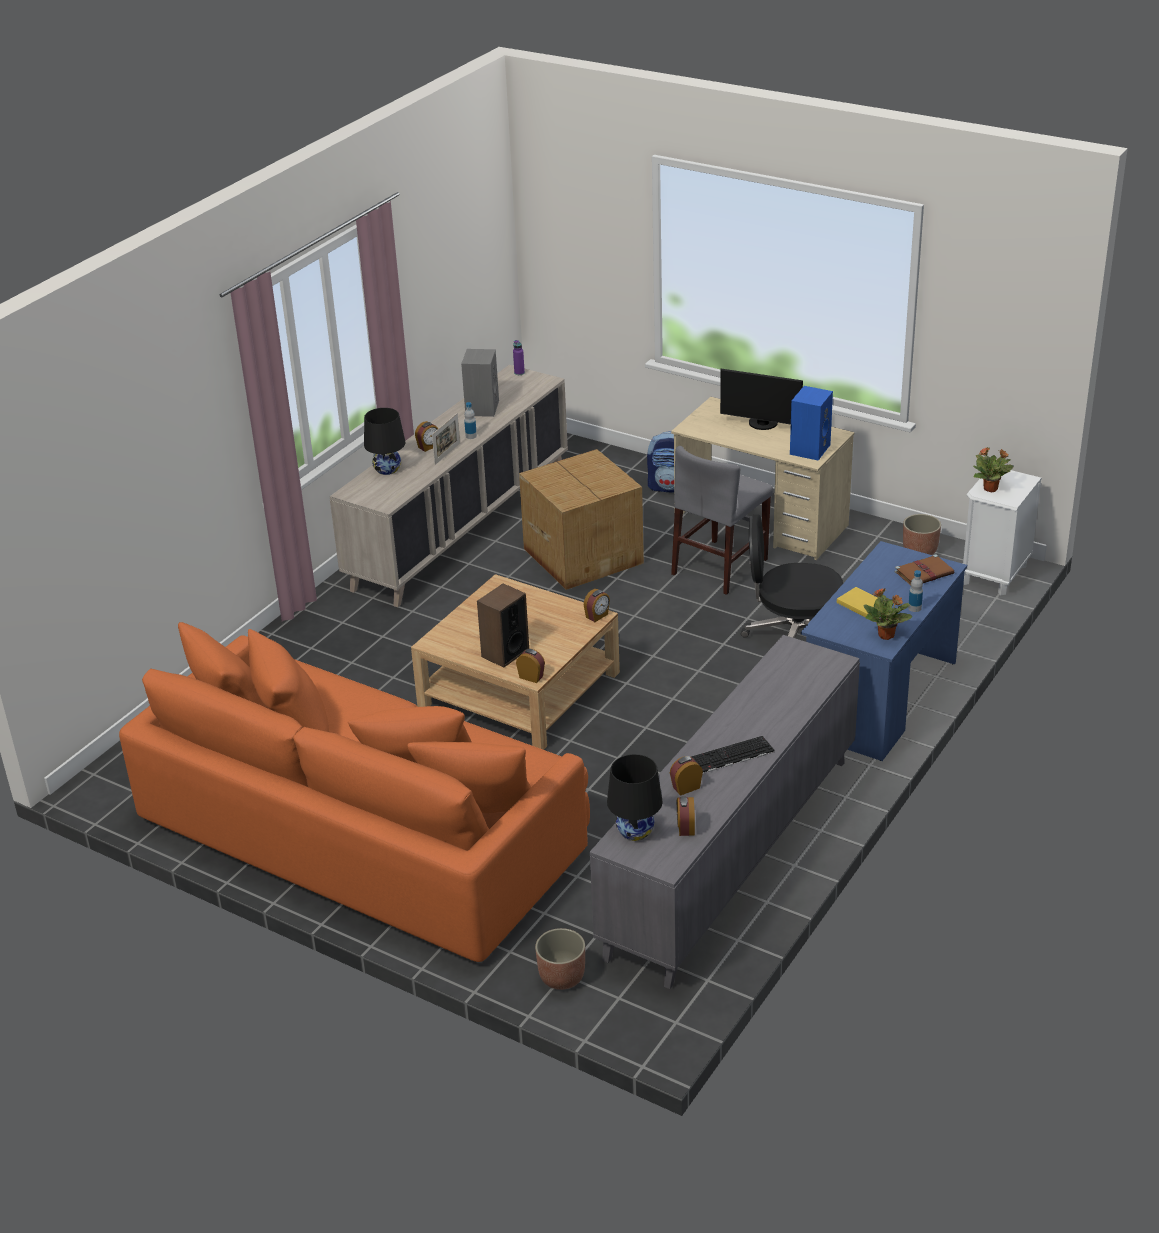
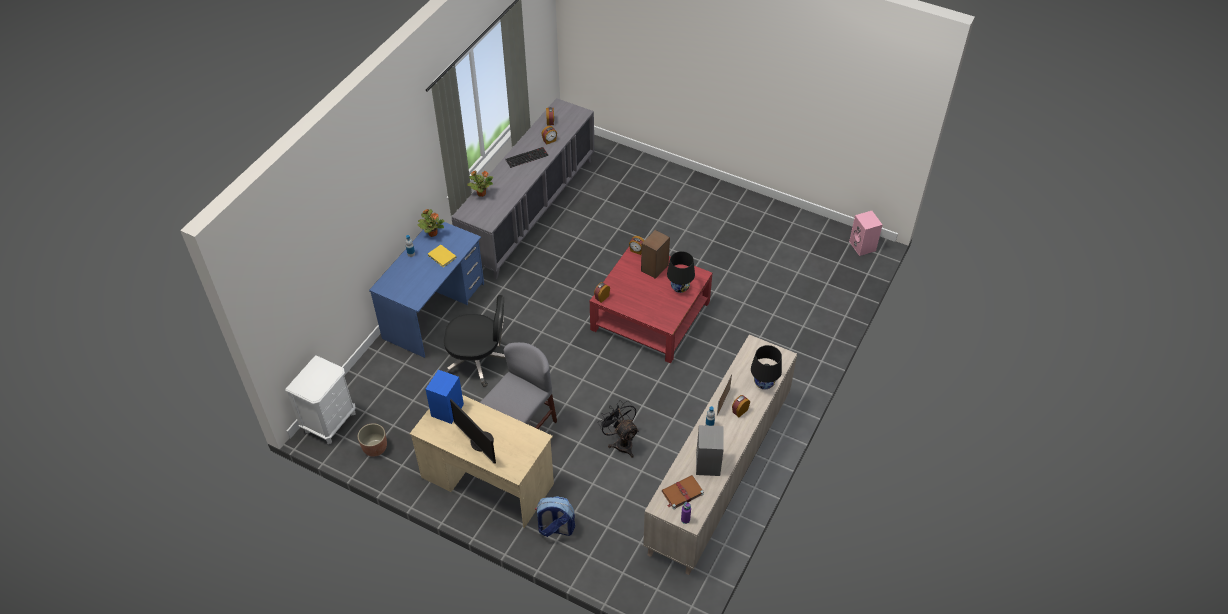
camera: 175 degrees right, 15 degrees up
(112, 786) = (863, 246): none -> pink speaker
(366, 828) = (716, 223): orange sofa -> none
(519, 689) = (650, 315): beige coffee table -> red coffee table
(561, 977) = (608, 154): planter -> none
(583, 554) = (621, 442): cardboard box -> black fan
(635, 831) = (573, 120): black table lamp -> black table lamp (680, 287)
(762, 424) = (479, 443): monitor -> monitor turned 150 degrees counterclockwise
(925, 573) = (397, 282): brown book -> brown book (682, 493)
(991, 489) = (326, 374): potted plant -> potted plant (481, 193)

